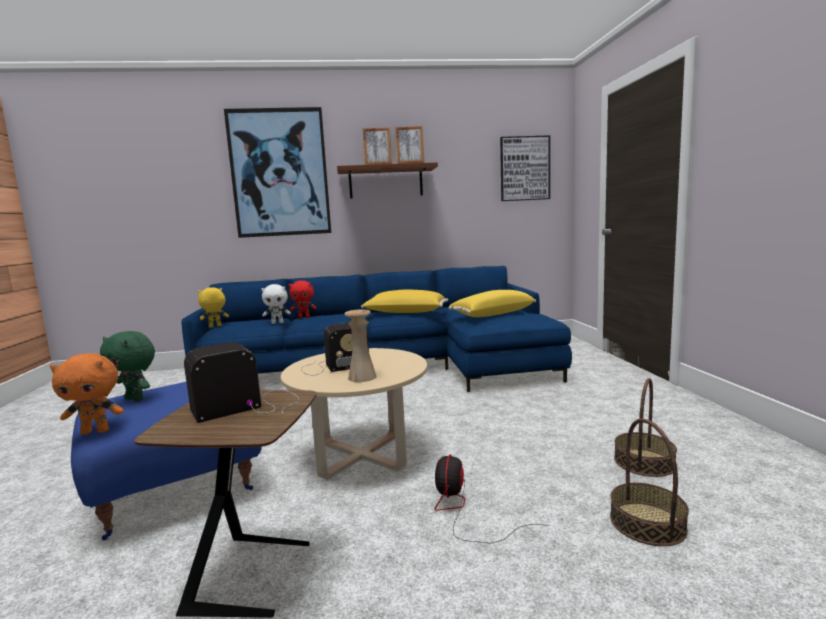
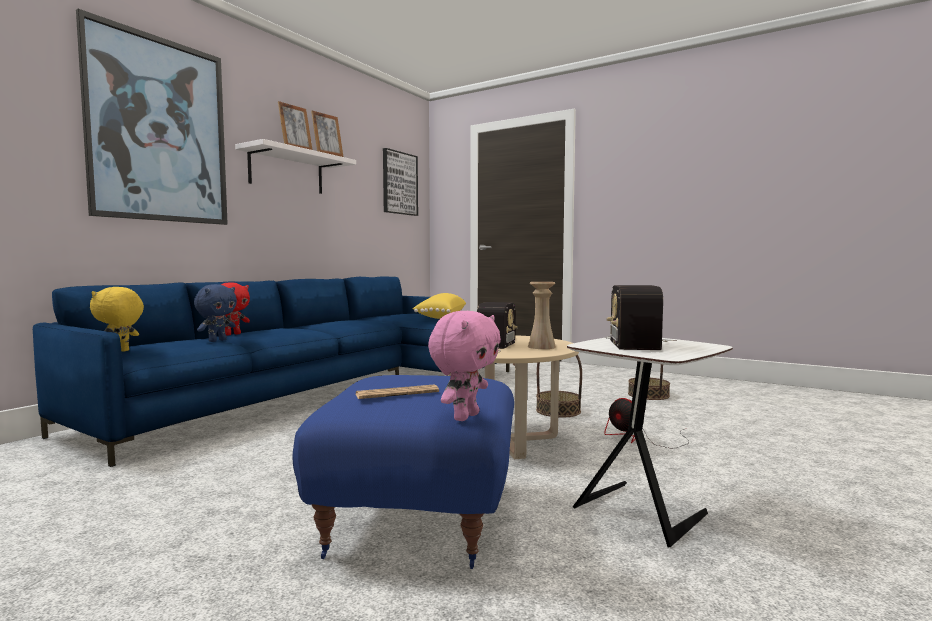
camera: 50 degrees left, 5 degrees down
(96, 431) = (464, 417): orange plush toy -> pink plush toy
(136, 399) = (397, 393): green plush toy -> newspaper
(254, 575) = (642, 510): brown side table -> white side table
(277, 323) = (217, 340): white plush toy -> blue plush toy
(386, 182) = (286, 171): brown shelf -> white shelf
(405, 313) = (353, 322): yellow pillow -> none
(647, 523) = (710, 414): basket -> basket (558, 411)

